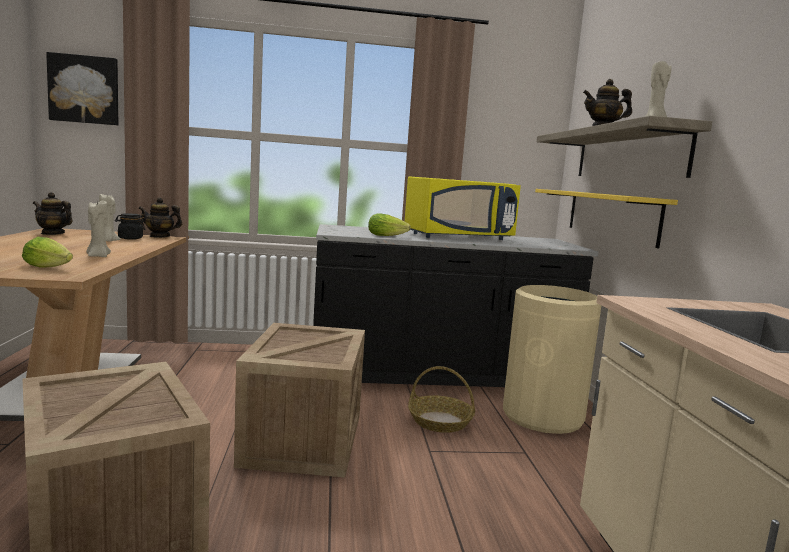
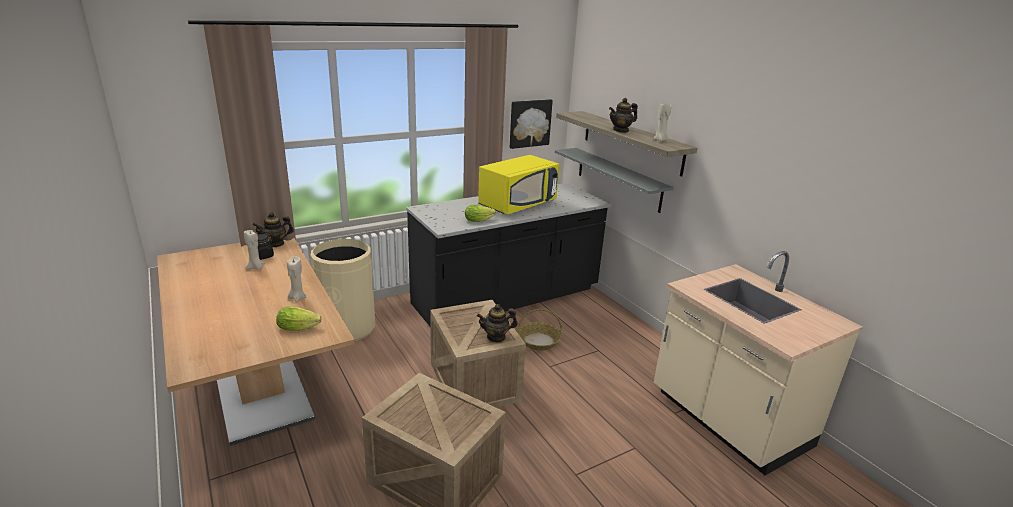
camera: 25 degrees left, 15 degrees up
(52, 233) = (189, 267): teapot -> teapot (496, 337)
(84, 90) = (171, 123): picture -> picture (529, 123)
(542, 416) = (590, 318): beige trash can -> beige trash can (347, 328)
(610, 215) = (618, 179): yellow shelf -> grey shelf

